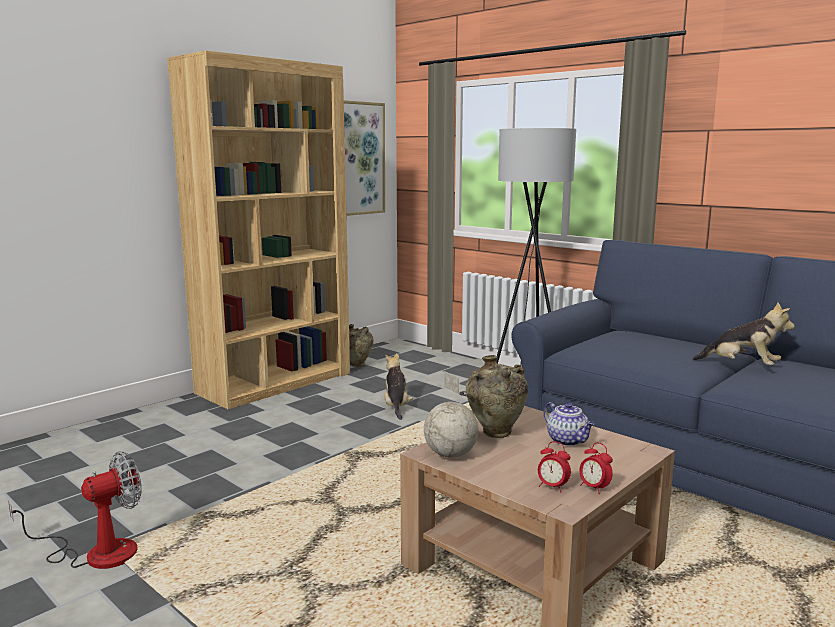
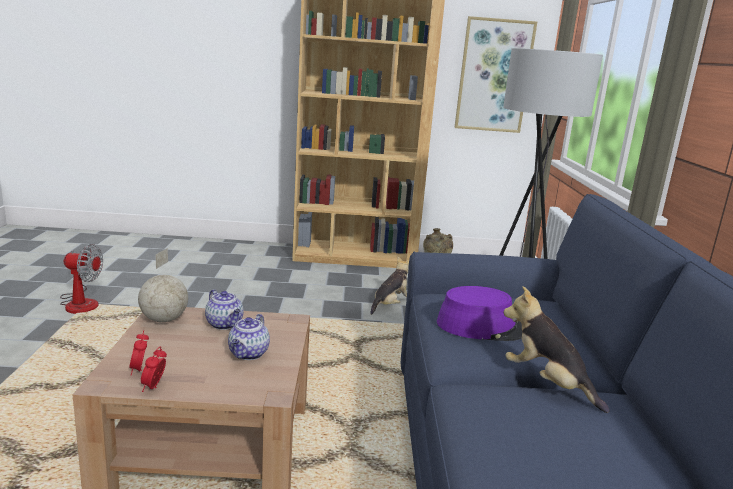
camera: 45 degrees right, 5 degrees up
(495, 434) = (225, 324): beige vase -> teapot
(643, 354) = (484, 326): none -> purple hat
(742, 366) = (547, 383): plush toy -> plush toy turned 150 degrees clockwise

